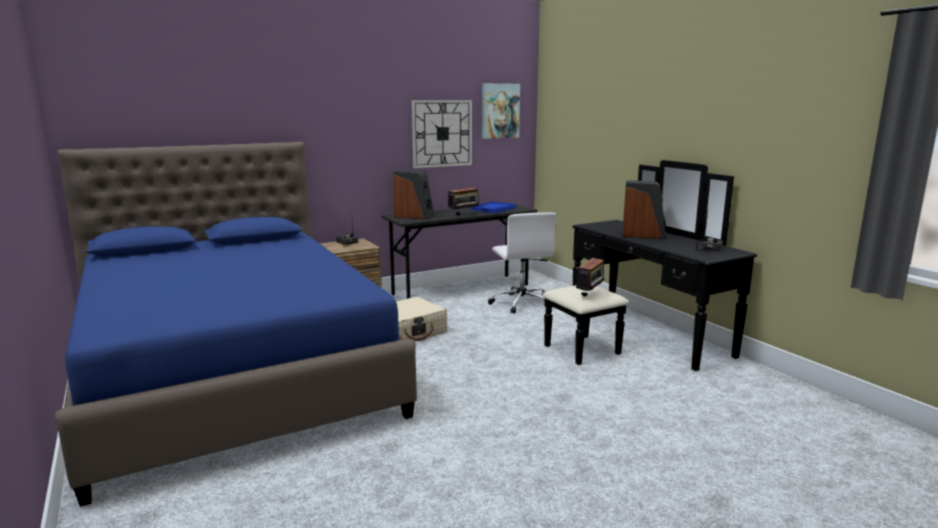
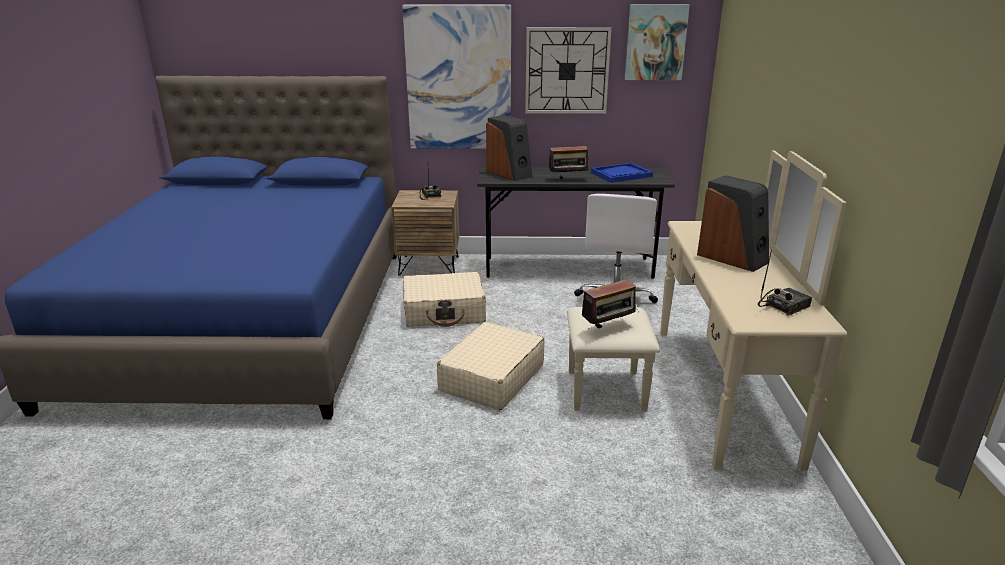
camera: 30 degrees right, 10 degrees up
(360, 142) = (459, 79): none -> picture
(498, 362) = (491, 378): none -> beige suitcase
(633, 337) = (695, 391): black dresser -> beige dresser

